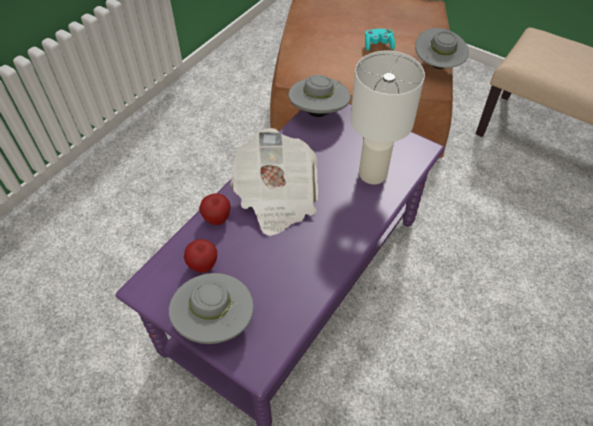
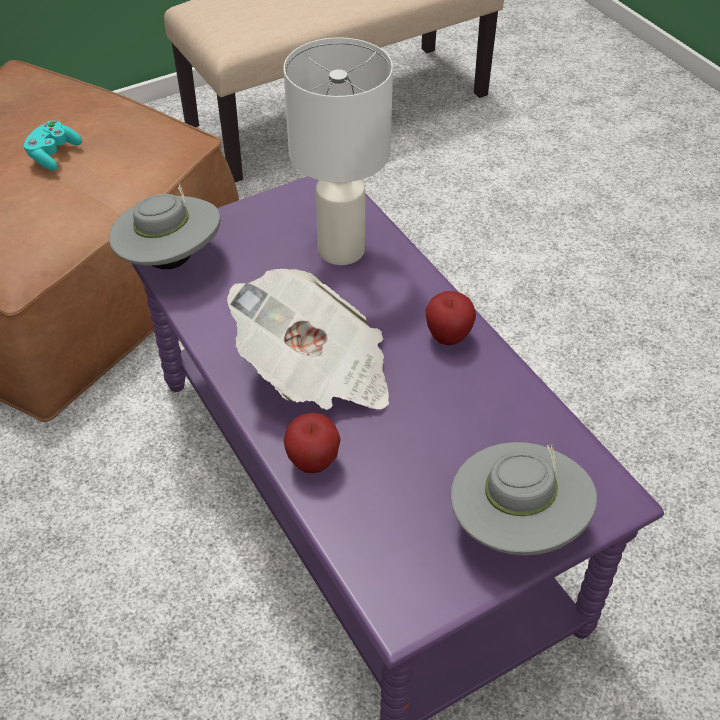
camera: 65 degrees left, 5 degrees down
(203, 266) = (400, 510): apple -> apple (448, 337)
(437, 65) = (152, 119): grey hat -> none

